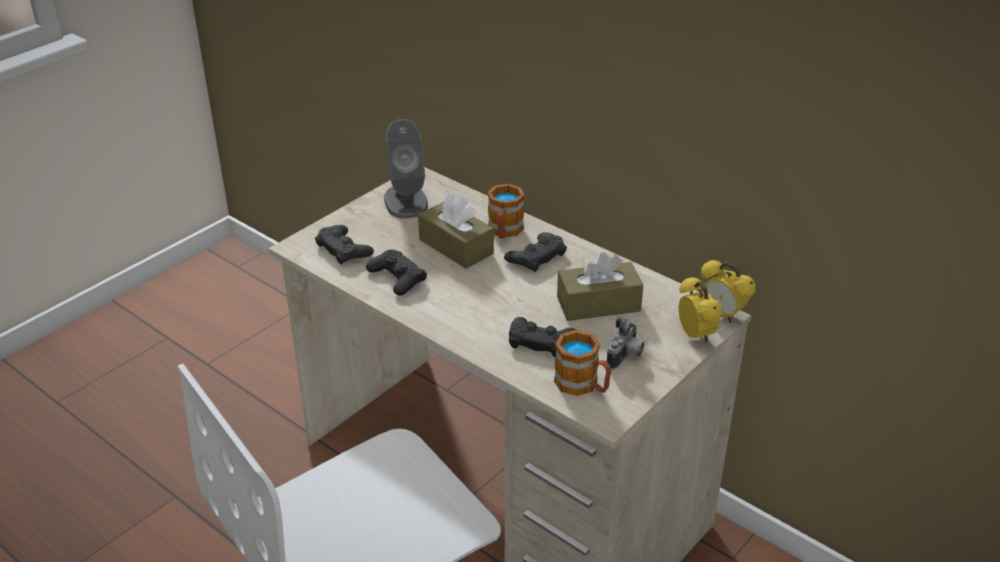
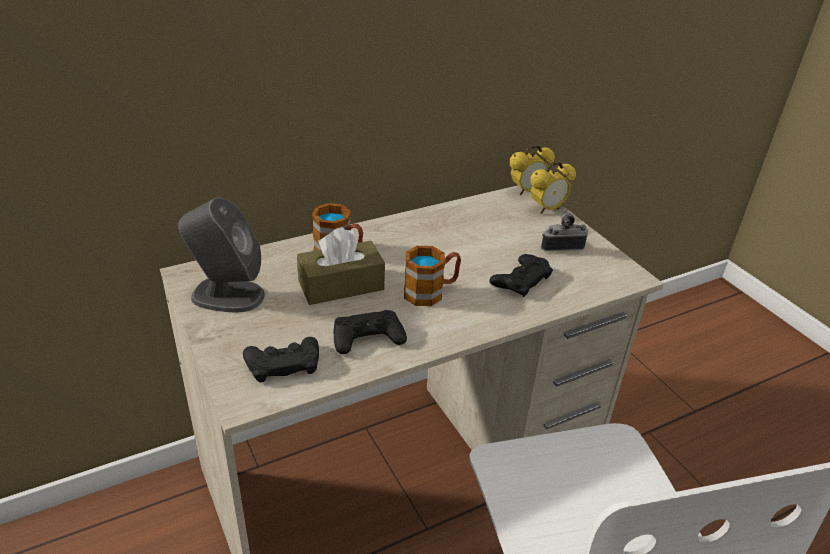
camera: 70 degrees left, 0 degrees up
(536, 257) = (393, 246): black game controller -> none
(583, 385) = (590, 276): mug -> mug (431, 292)
(598, 304) = (483, 237): brown tissue box -> none
(625, 357) = (561, 246): camera -> camera turned 60 degrees counterclockwise
(695, 336) = (547, 209): alarm clock -> alarm clock turned 150 degrees clockwise

